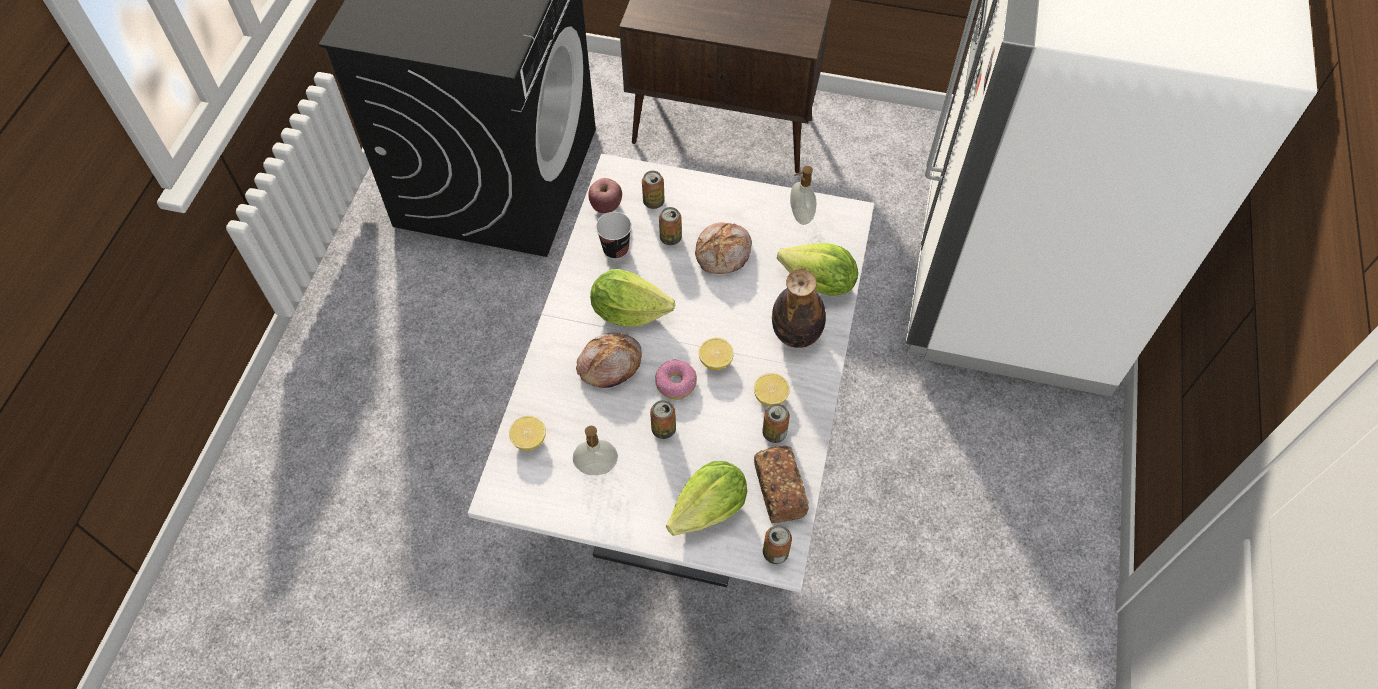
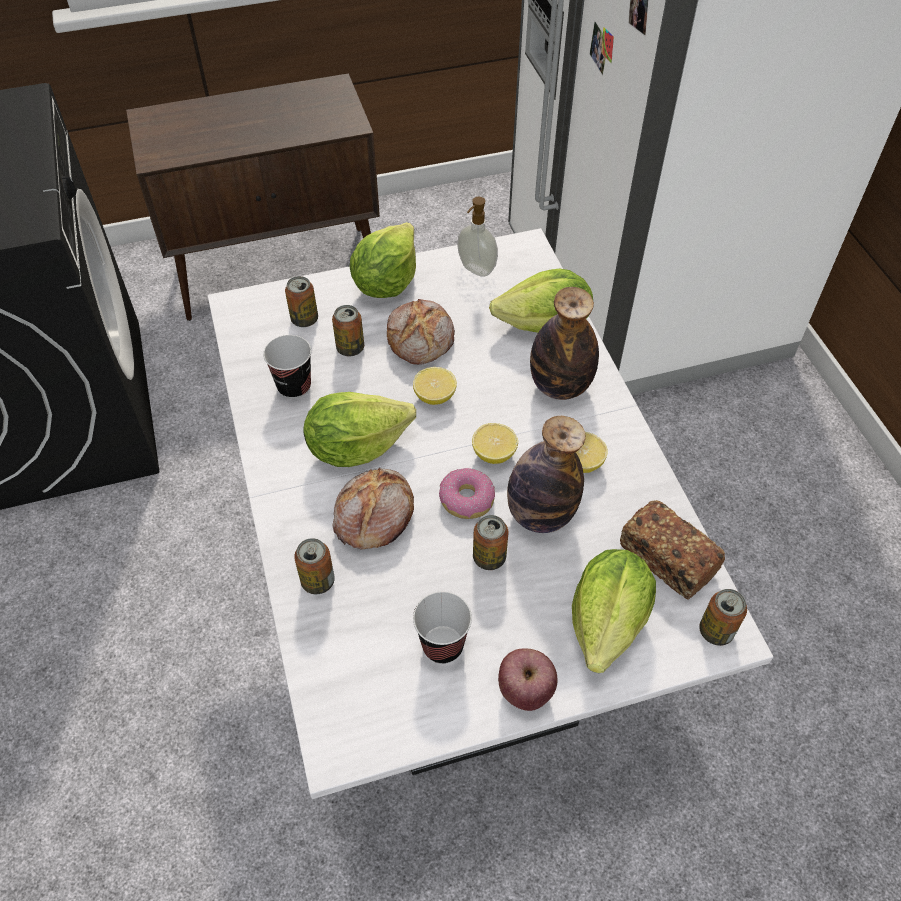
camera: 30 degrees left, 5 degrees down
(529, 440) = (332, 655): lemon -> lemon (435, 396)
(597, 469) = (442, 646): soap dispenser -> cup
(606, 206) = (251, 346): apple -> apple (525, 690)
(716, 418) = (540, 514): none -> bottle
(728, 198) = (386, 282): none -> lettuce
(774, 433) = (614, 499): can -> can (318, 581)

